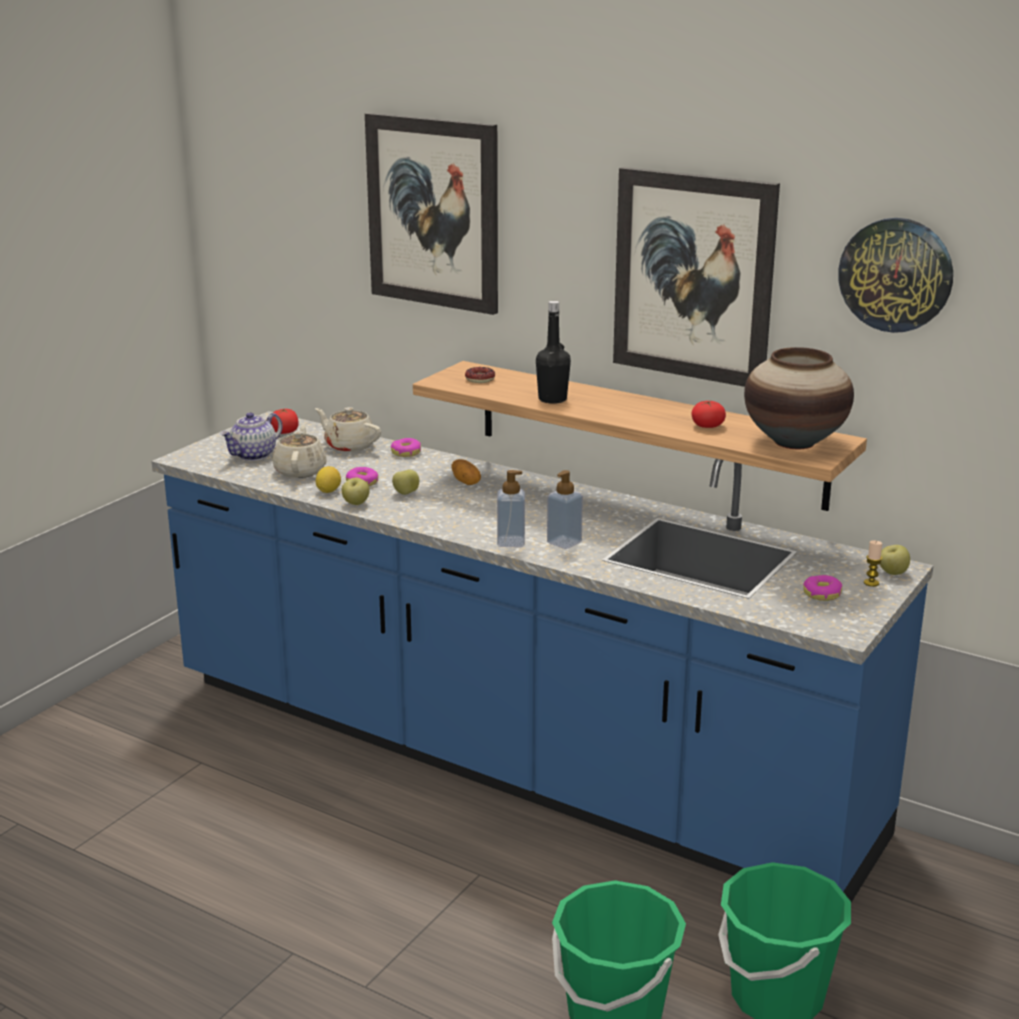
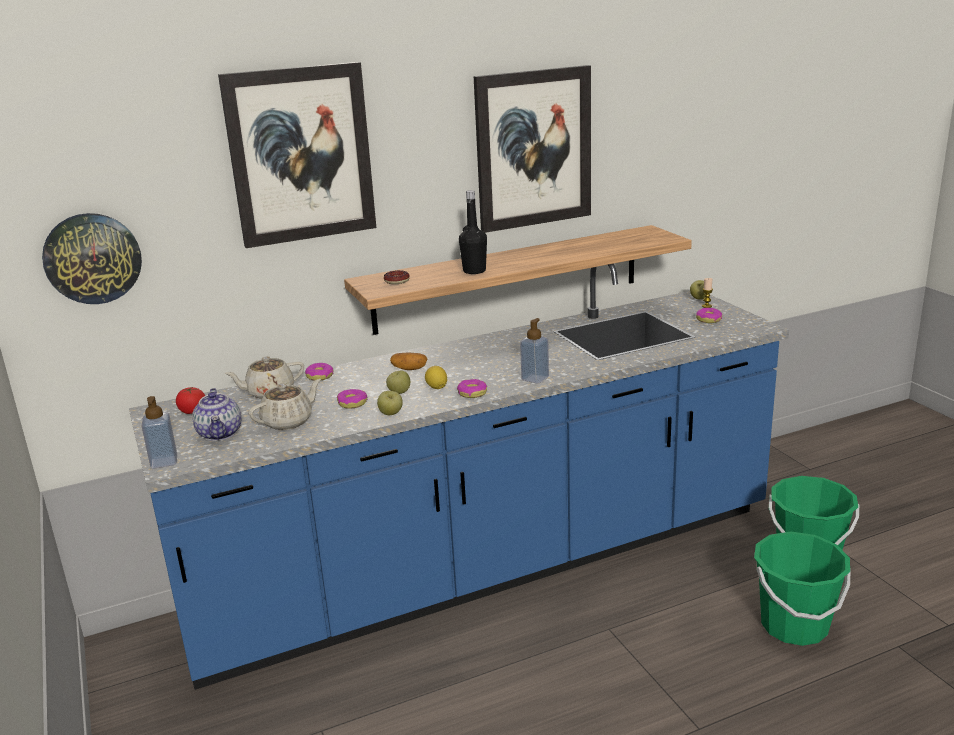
camera: 55 degrees left, 0 degrees up
(300, 471) = (288, 421): beige teapot -> beige teapot turned 105 degrees clockwise
(328, 491) = (349, 419): lemon -> lemon (436, 387)
(440, 523) = (472, 393): none -> donut
(564, 542) = (556, 363): soap dispenser -> soap dispenser (164, 462)
(707, 426) = (584, 248): tomato -> none
(793, 442) = (639, 238): vase -> none
(896, 274) = (661, 111): wall clock -> wall clock (92, 258)

